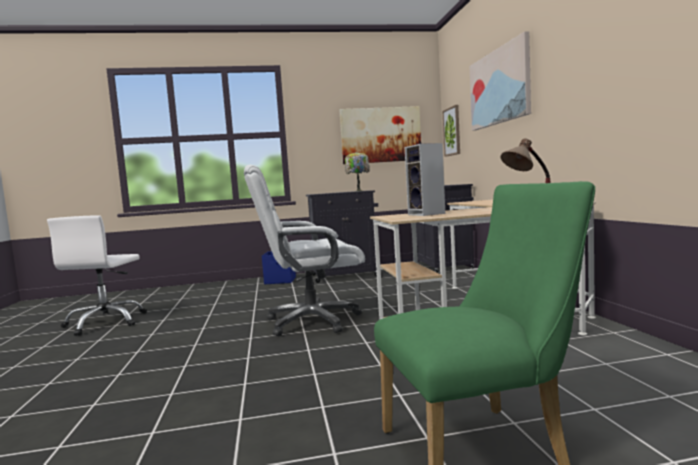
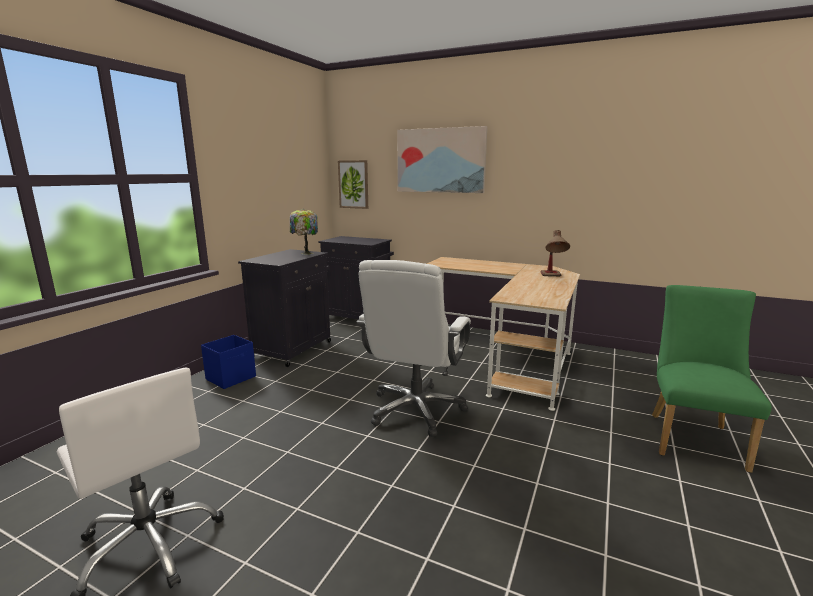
camera: 55 degrees left, 10 degrees up
(381, 135) = (288, 182): picture -> none
(427, 214) = (530, 293): speaker -> none

